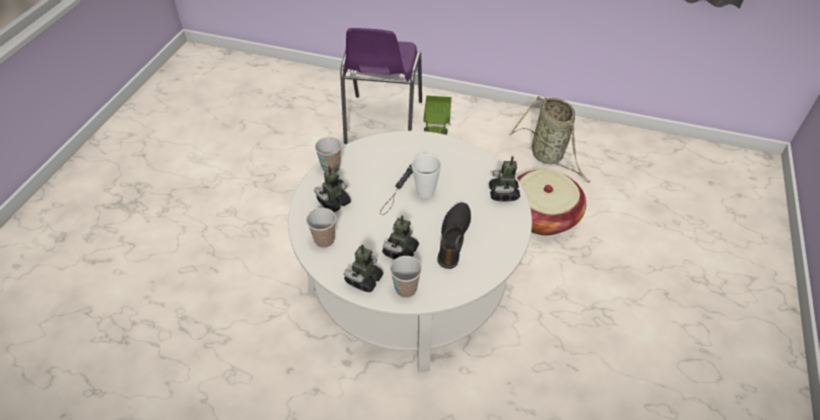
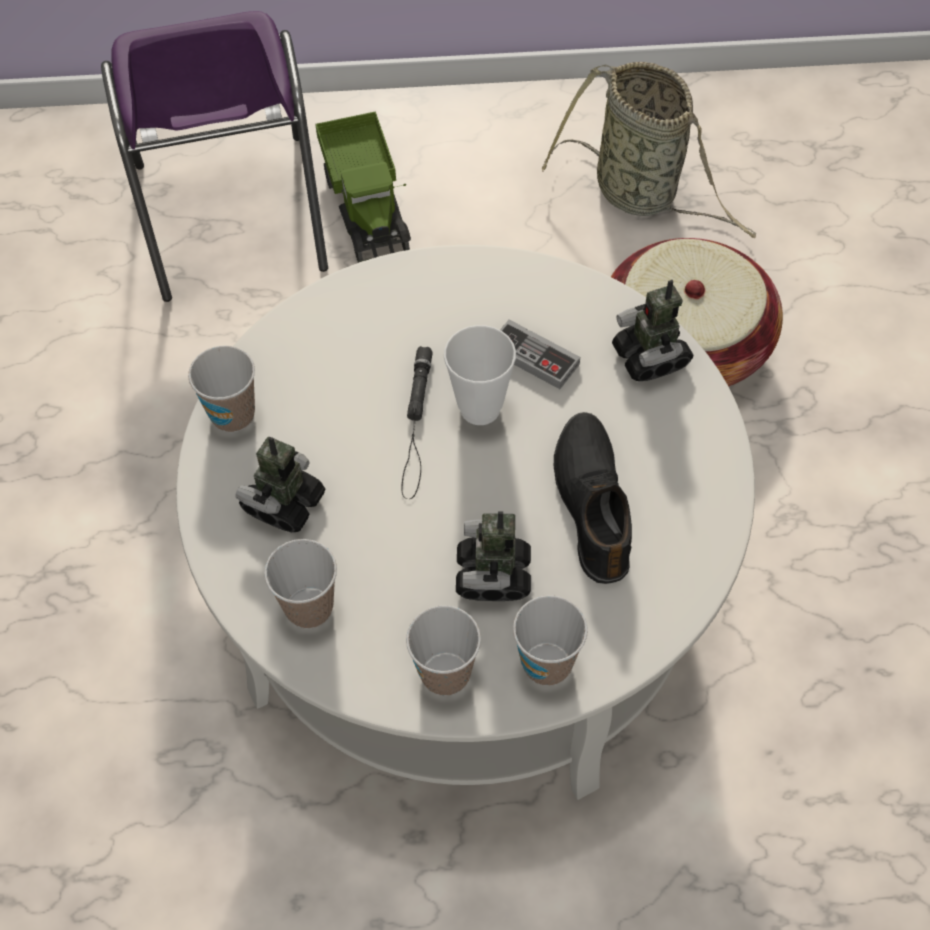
camera: 20 degrees left, 10 degrees up
(364, 279) = (445, 674): toy robot -> cup
(456, 180) = (534, 357): none -> game controller

